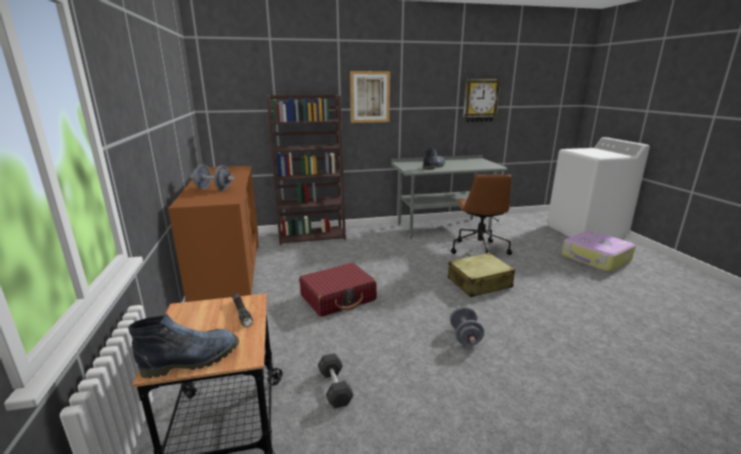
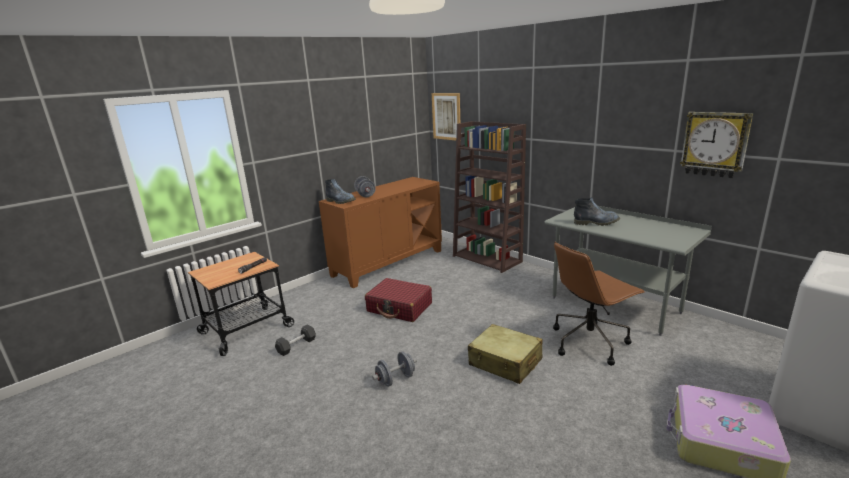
camera: 60 degrees right, 0 degrees up
(193, 359) = (208, 274): boot -> boot (341, 201)
(370, 97) = (560, 128): picture -> picture (446, 116)

